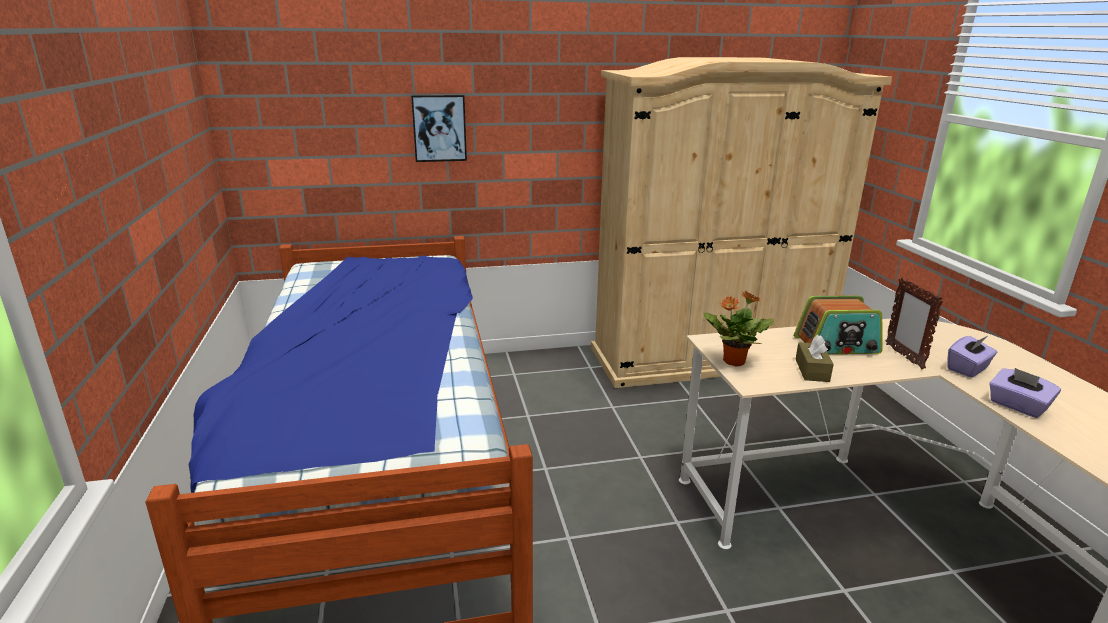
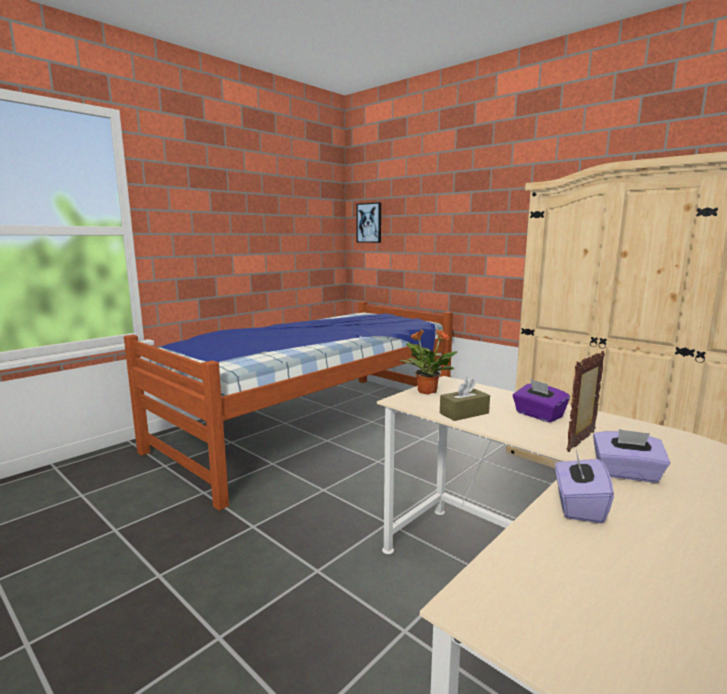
camera: 55 degrees right, 10 degrees down
(439, 128) = (446, 236): picture -> picture (369, 223)
(837, 345) = (538, 415): radio -> purple tissue box

